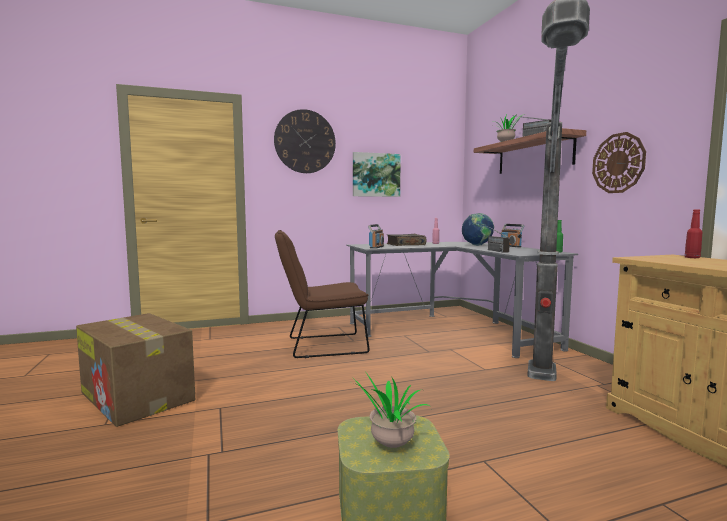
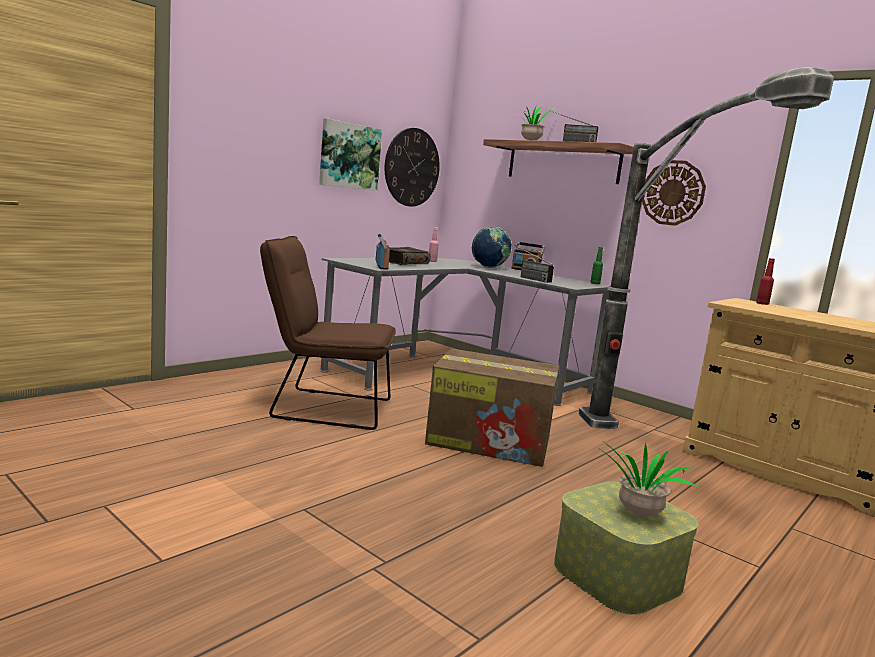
camera: 30 degrees left, 5 degrees up
(138, 397) = (153, 513): cardboard box -> cardboard box (491, 441)
(305, 141) = (261, 92): wall clock -> wall clock (412, 167)
(320, 346) = (323, 407): brown chair -> brown chair turned 45 degrees clockwise

